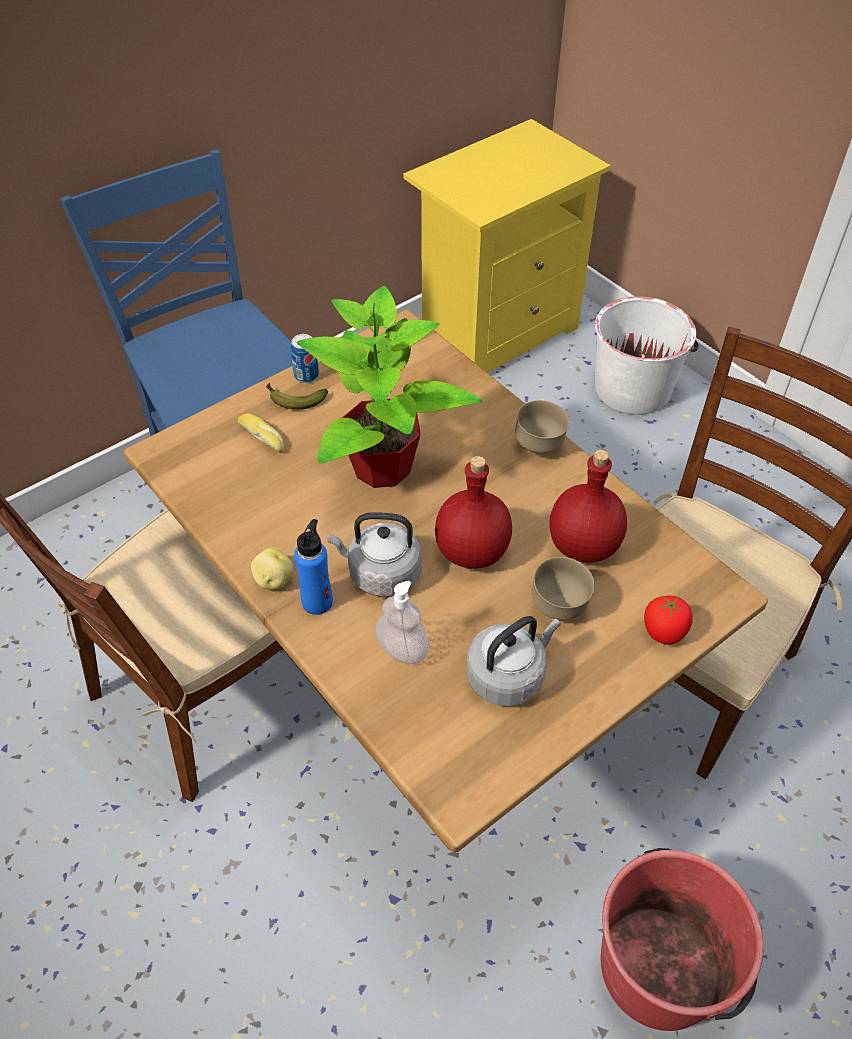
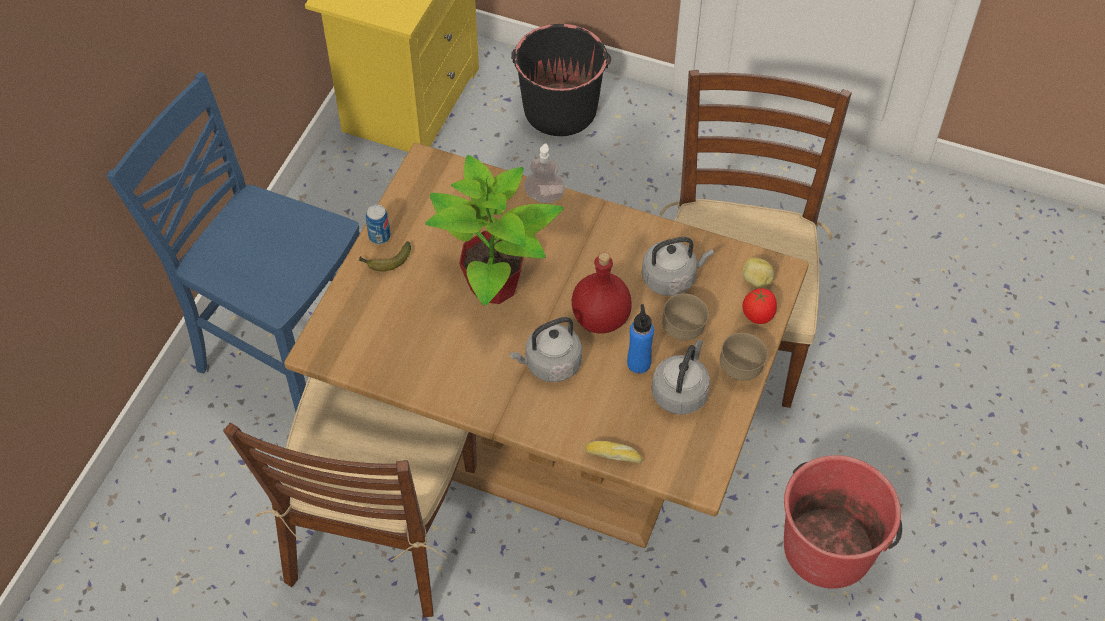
camera: 30 degrees left, 5 degrees up
(263, 437) = (386, 302): bread -> bread (613, 454)
(273, 580) = (479, 405): potato -> potato (756, 281)
(317, 602) = (521, 405): blue bottle -> blue bottle (639, 363)
(403, 650) = (602, 409): soap dispenser -> soap dispenser (544, 196)
(539, 446) = (594, 217): brown bowl -> brown bowl (740, 370)
(584, 544) = (671, 278): red bottle -> grey kettle
(632, 388) = (560, 109): white bucket -> black bucket

